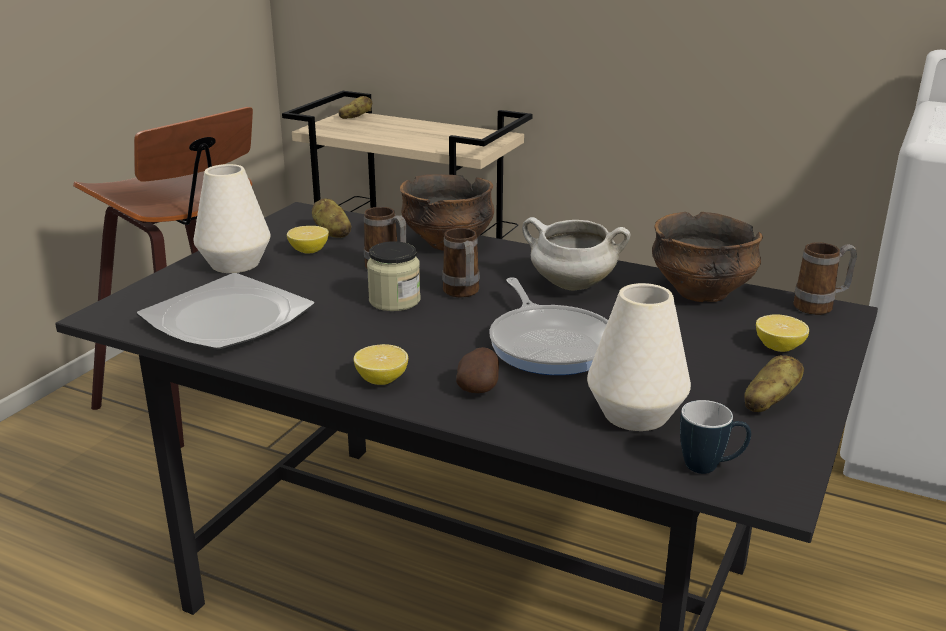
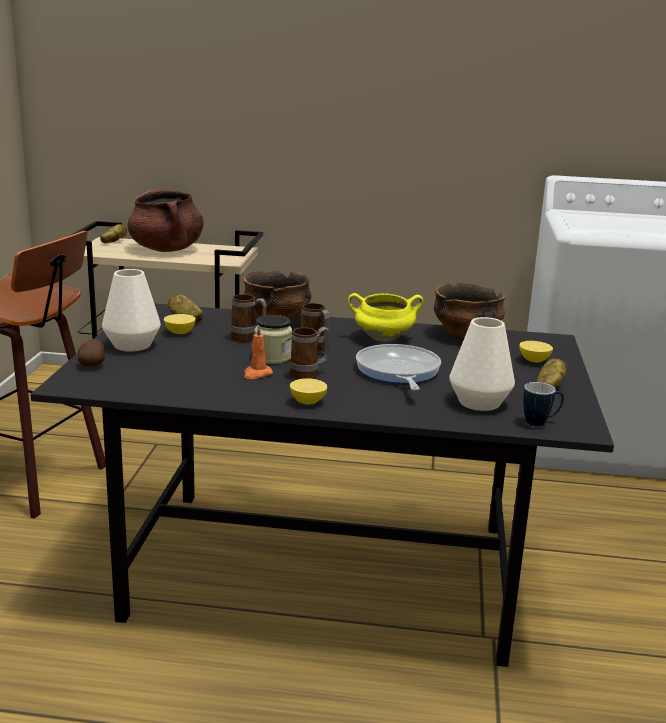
camera: 20 degrees left, 5 degrees down
(226, 318) = (162, 378): plate -> none
(351, 325) = (257, 374): none -> orange candle
(409, 130) = (166, 249): none -> brown cooking pot
(479, 387) = (374, 399): potato -> potato (92, 365)
(550, 344) = (398, 372): frying pan -> frying pan turned 150 degrees counterclockwise
(571, 285) = (382, 338): white cooking pot -> yellow cooking pot
(820, 306) = (542, 337): mug -> mug (309, 375)

